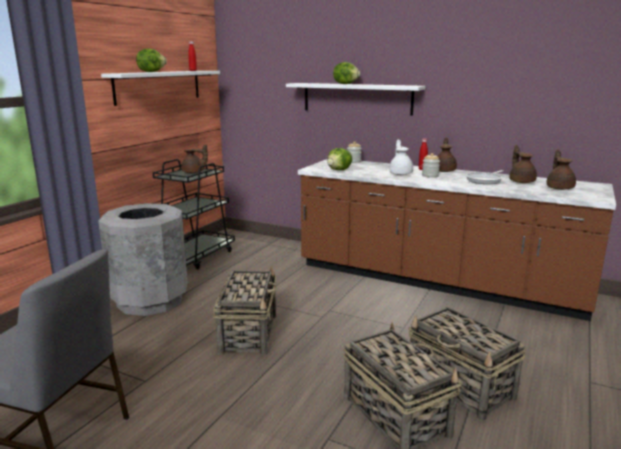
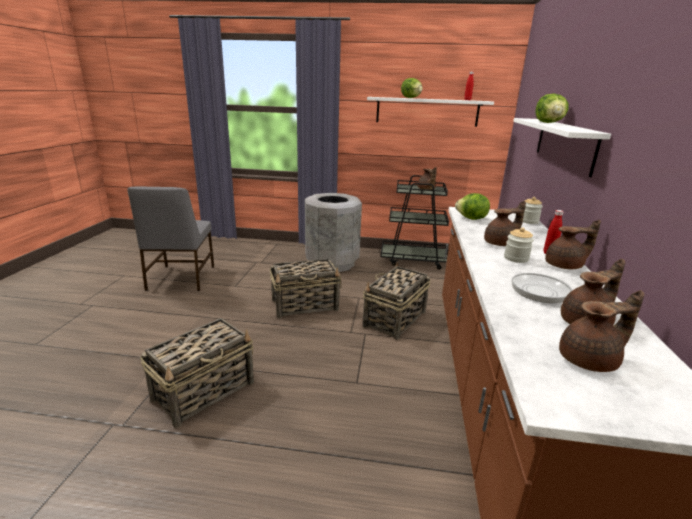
camera: 70 degrees right, 5 degrees up
(400, 173) = (501, 243): white teapot -> brown teapot
(461, 386) = (255, 431): basket -> basket (394, 319)

